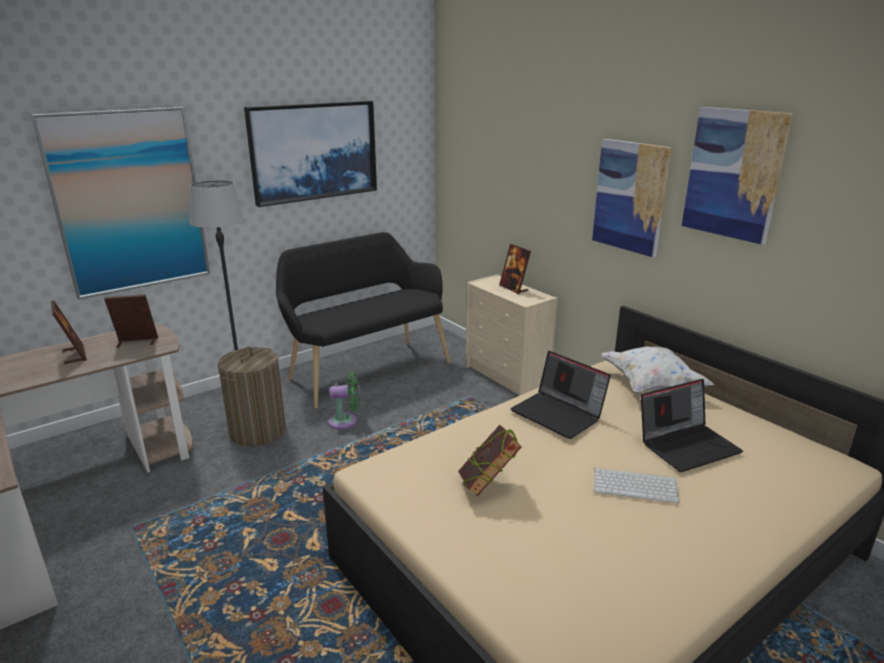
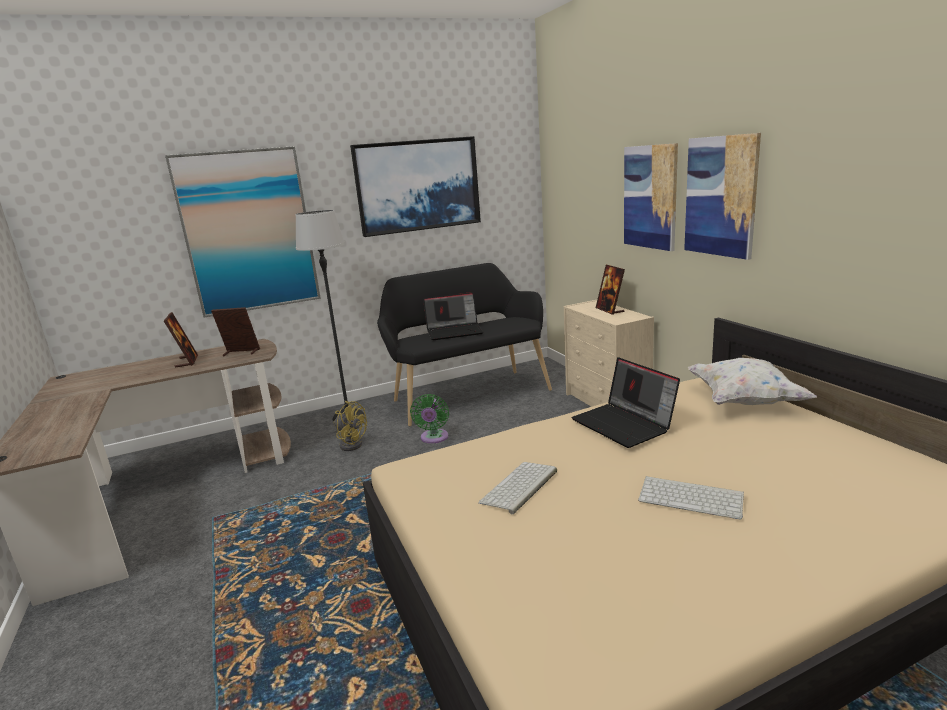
camera: 15 degrees right, 5 degrees down
(258, 431) = (351, 443): laundry basket -> yellow fan
(346, 421) = (434, 438): green fan -> green fan turned 90 degrees clockwise
(488, 485) = (519, 487): book -> keyboard
(687, 445) = (771, 460): laptop -> laptop (455, 331)
(733, 174) = (831, 149): picture -> picture (650, 197)

